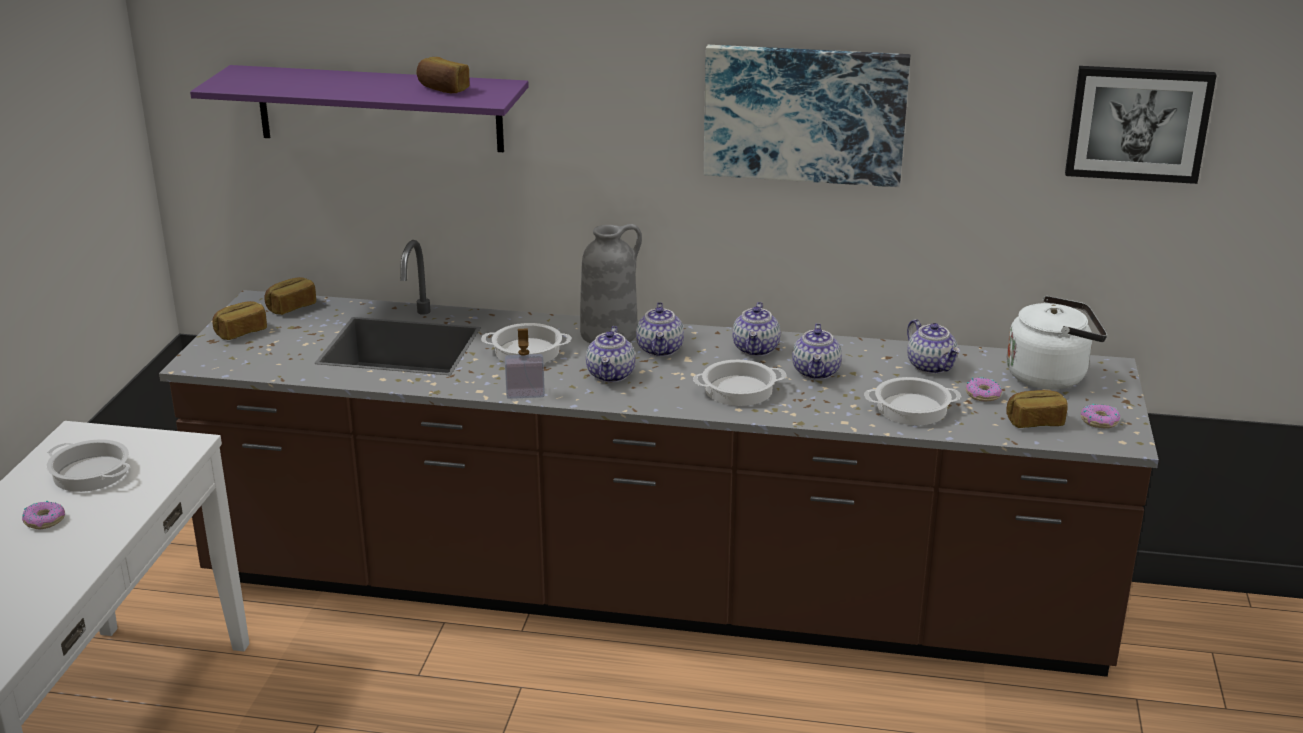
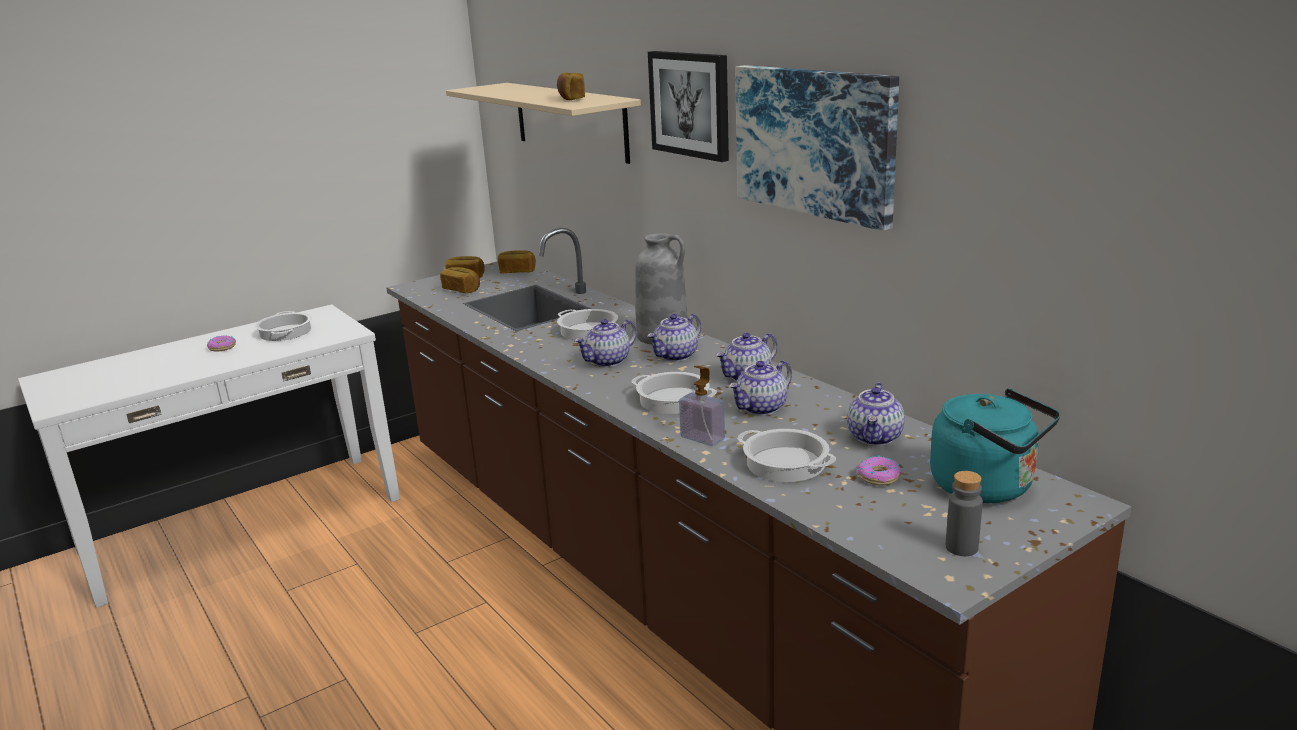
camera: 45 degrees right, 5 degrees down
(379, 108) = (570, 120): purple shelf -> beige shelf
(525, 393) = (532, 355): soap dispenser -> soap dispenser (702, 438)
(1035, 421) = (886, 519): bread -> bread (462, 290)
(1051, 376) = (988, 487): white kettle -> turquoise kettle
(1099, 421) = (961, 547): donut -> grey bottle
(1138, 123) = (1145, 178): picture -> picture (690, 104)

